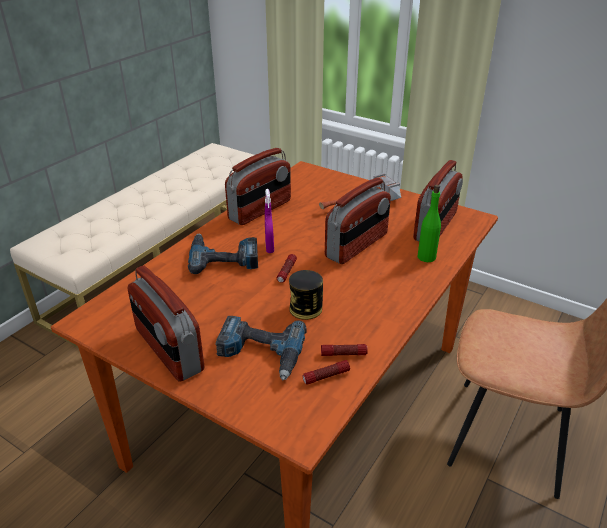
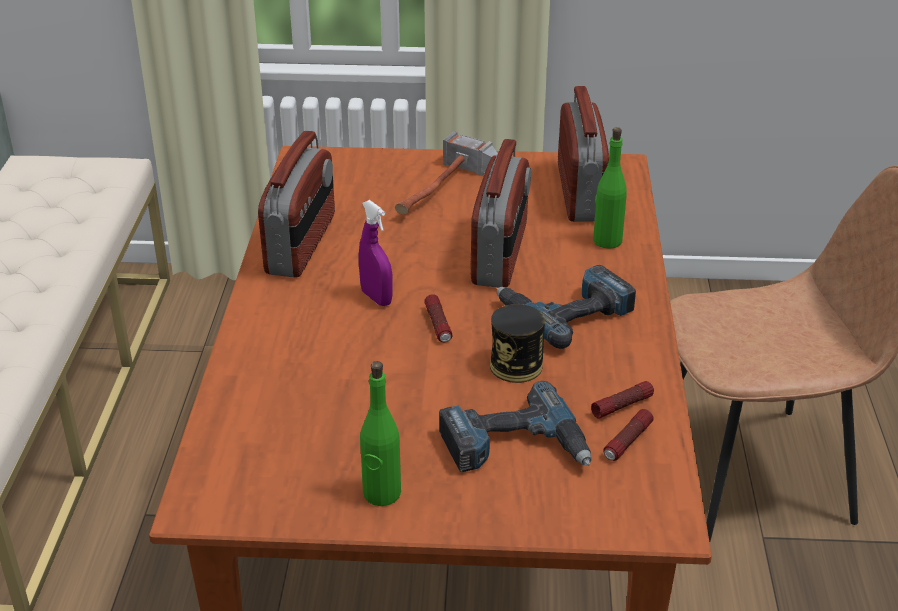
camera: 30 degrees left, 0 degrees up
(168, 350) = (381, 494): radio -> green bottle
(224, 257) = (321, 335): power drill -> power drill (565, 312)

